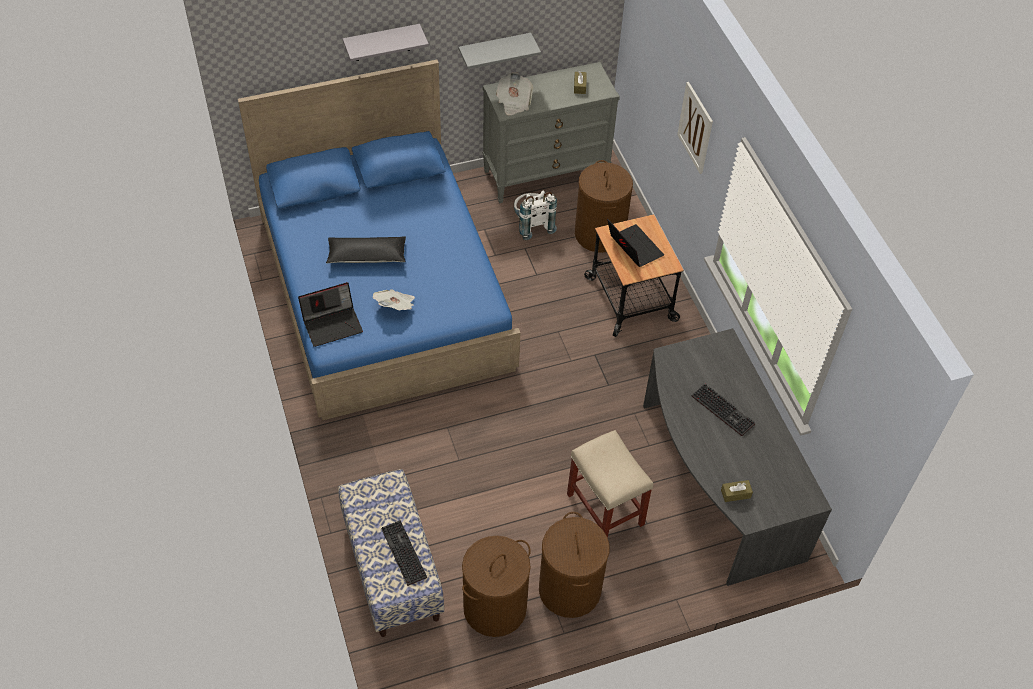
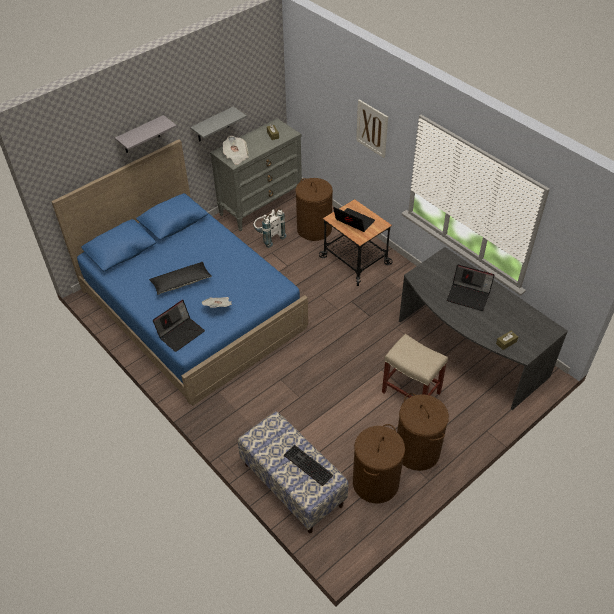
camera: 20 degrees left, 5 degrees down
(724, 410) = (469, 296): keyboard -> laptop

